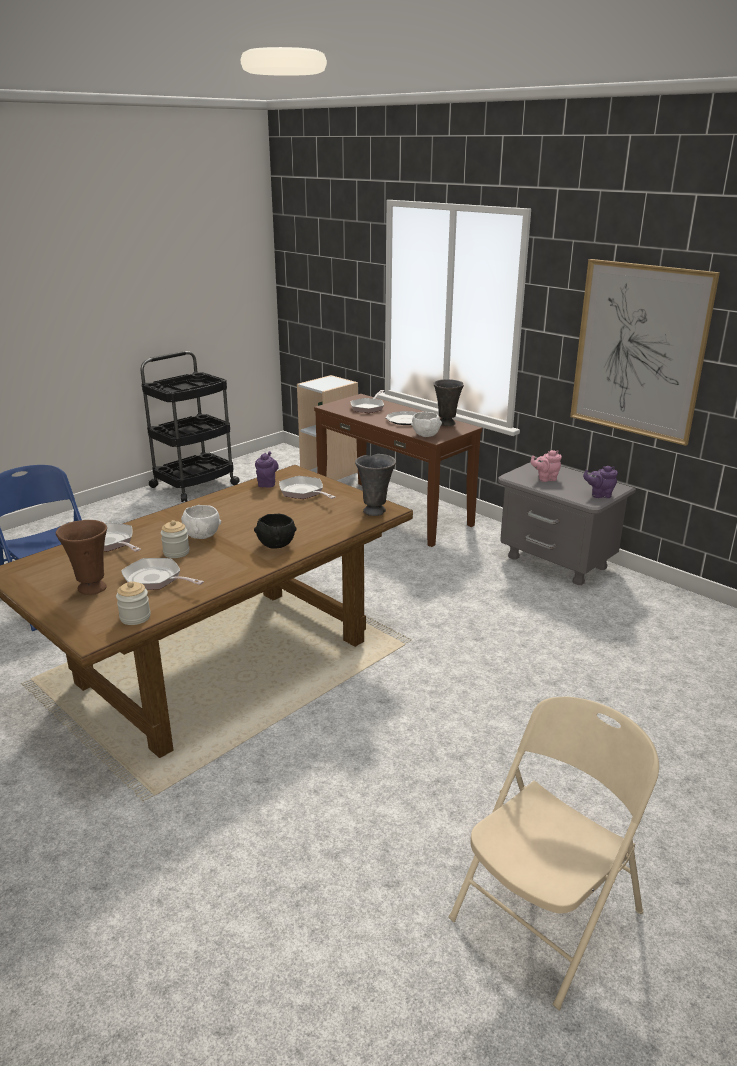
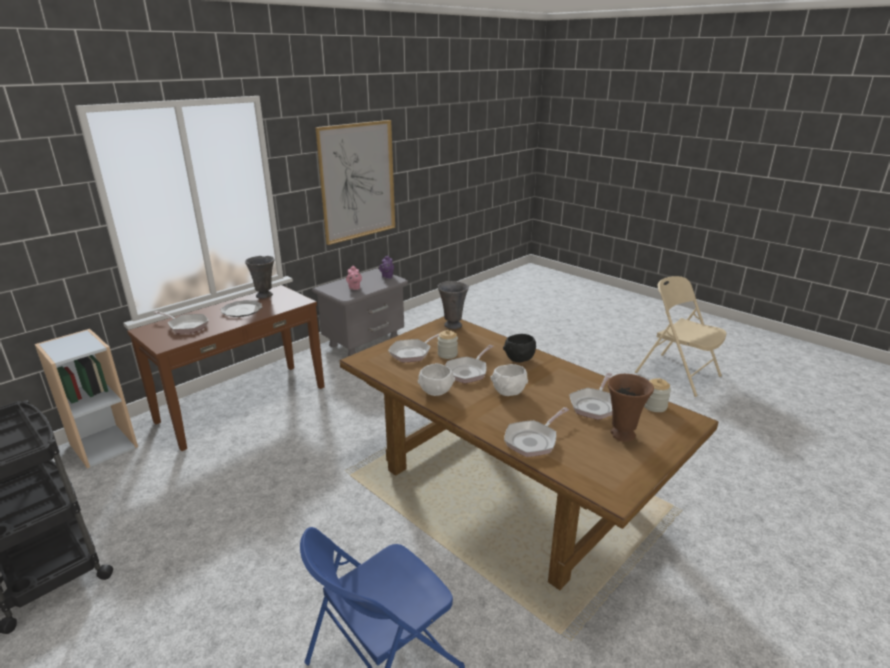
camera: 90 degrees left, 0 degrees up
(176, 552) = (543, 401): jar -> jar (447, 354)
(254, 518) = (468, 371): none -> frying pan
(267, 483) = (388, 370): purple teapot -> none
(425, 435) = (291, 304): white bowl -> white bowl (435, 392)

